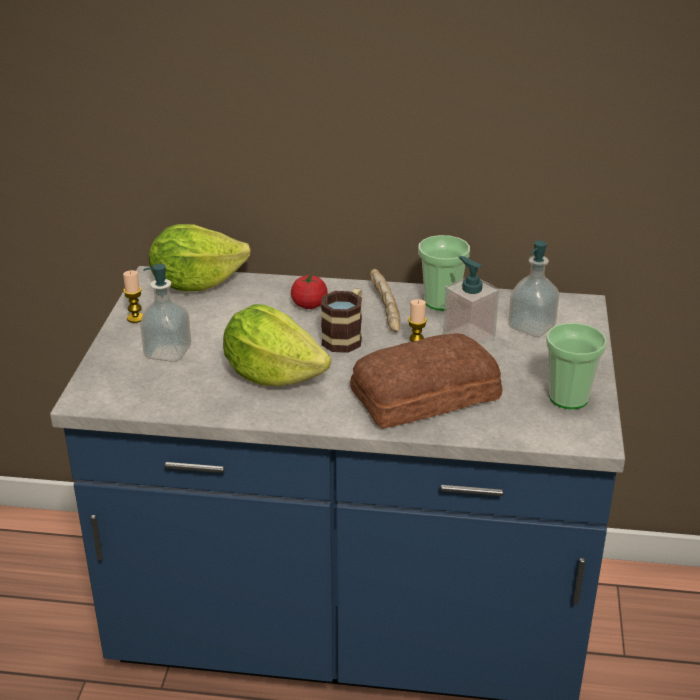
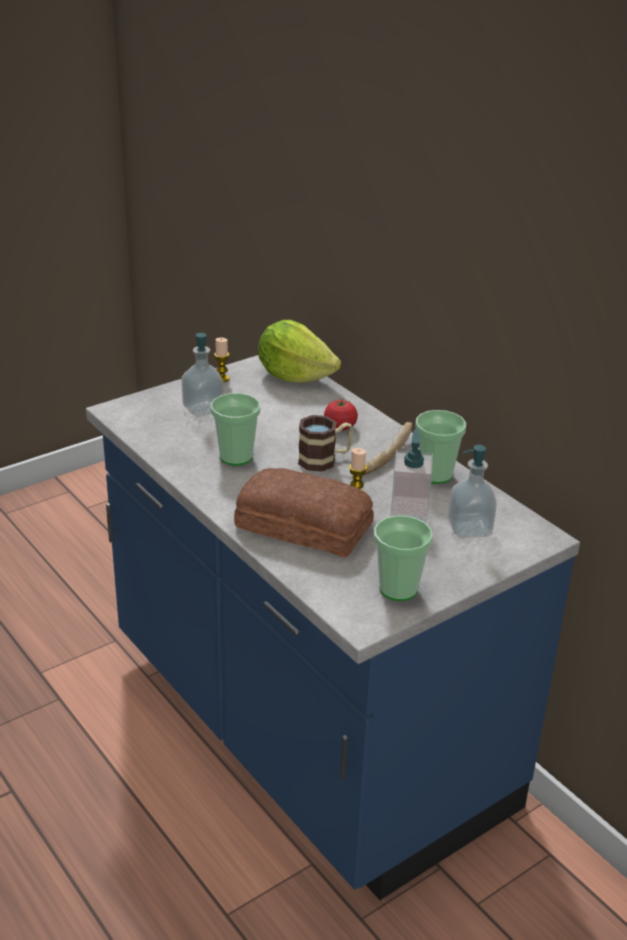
camera: 45 degrees right, 0 degrees up
(273, 375) = (236, 457): lettuce -> cup

